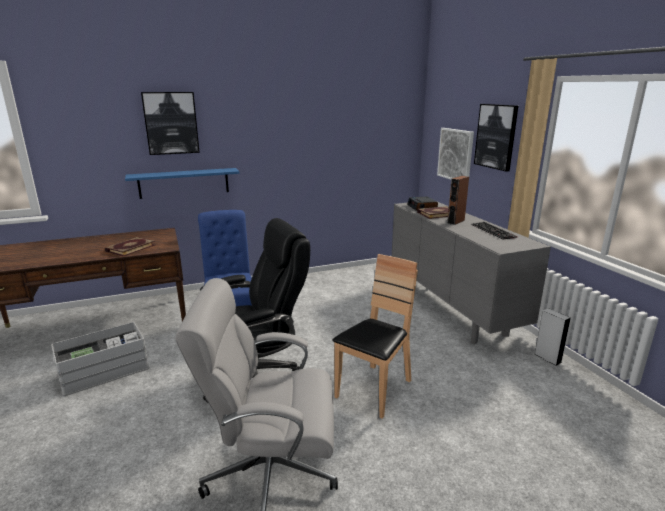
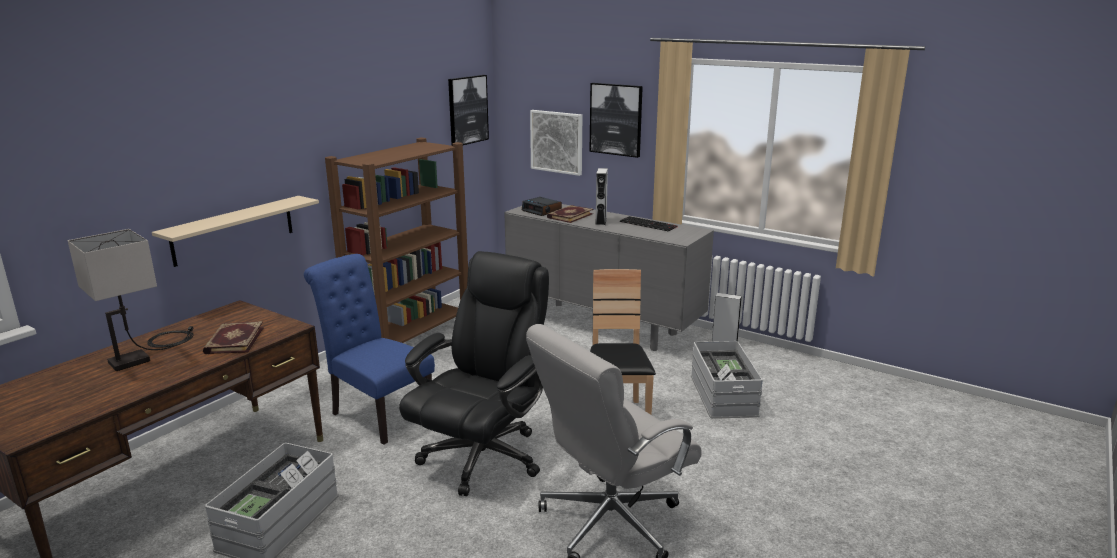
camera: 35 degrees left, 0 degrees up
(88, 244) = (149, 352): none -> table lamp
(171, 123) = (211, 142): picture -> picture (467, 110)
(184, 183) = (233, 230): blue shelf -> beige shelf
(311, 281) = (411, 336): none -> brown bookcase
(455, 221) = (601, 221): brown speaker -> grey speaker
(495, 405) = (724, 395): none -> grey storage box

